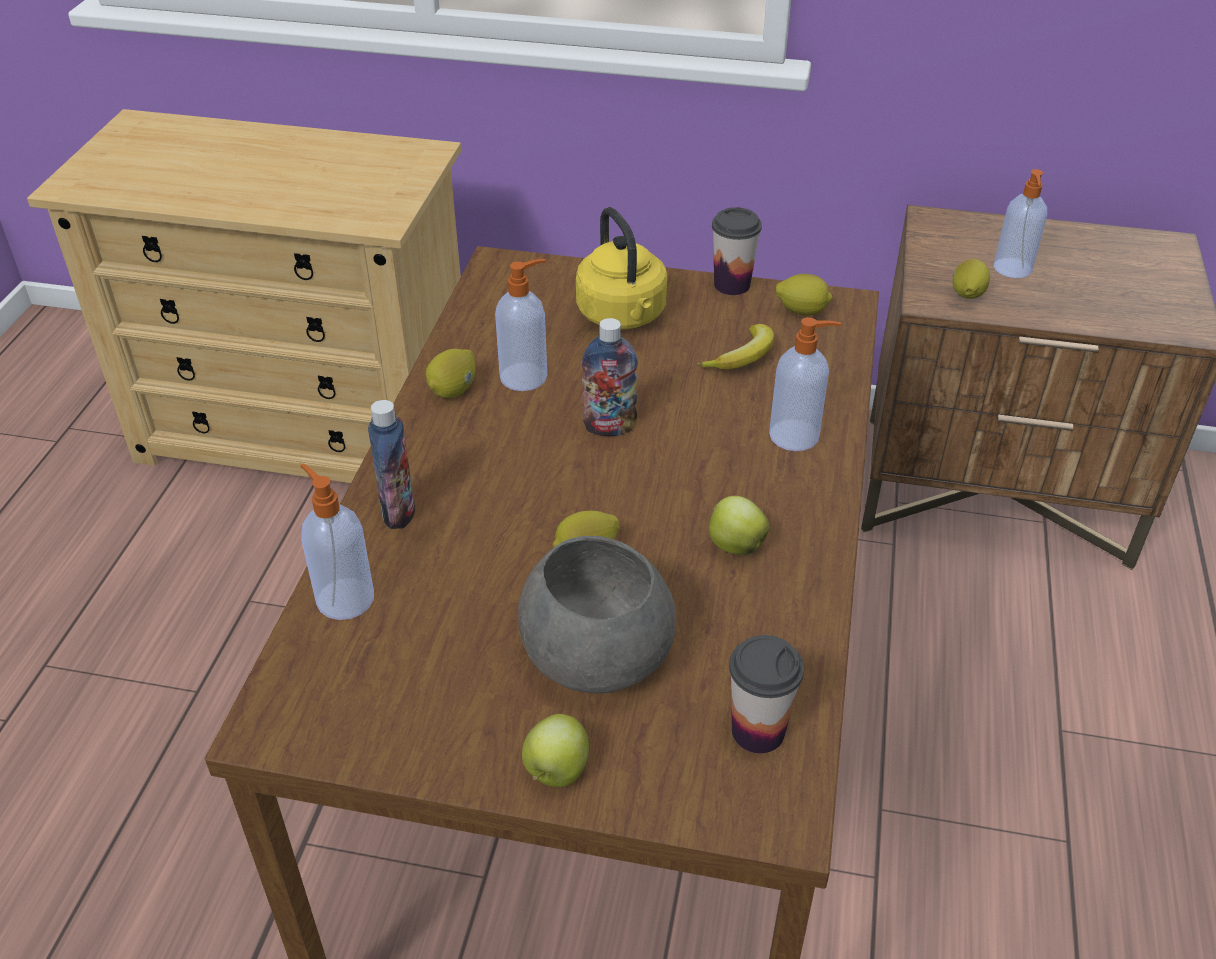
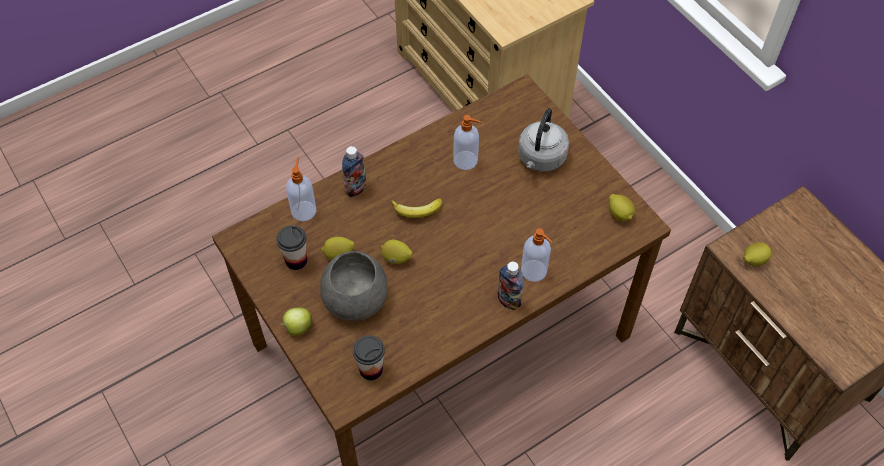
camera: 45 degrees right, 15 degrees up
(453, 390) = (433, 147): lemon -> lemon (339, 255)
(609, 427) = (469, 210): bottle -> bottle (508, 300)
(623, 316) = (540, 159): yellow kettle -> grey kettle
(732, 285) = (608, 176): cup -> cup (296, 260)
(734, 545) = (450, 297): apple -> none
(743, 357) = (563, 218): banana -> banana (417, 211)
(1012, 269) = (801, 263): soap dispenser -> none

